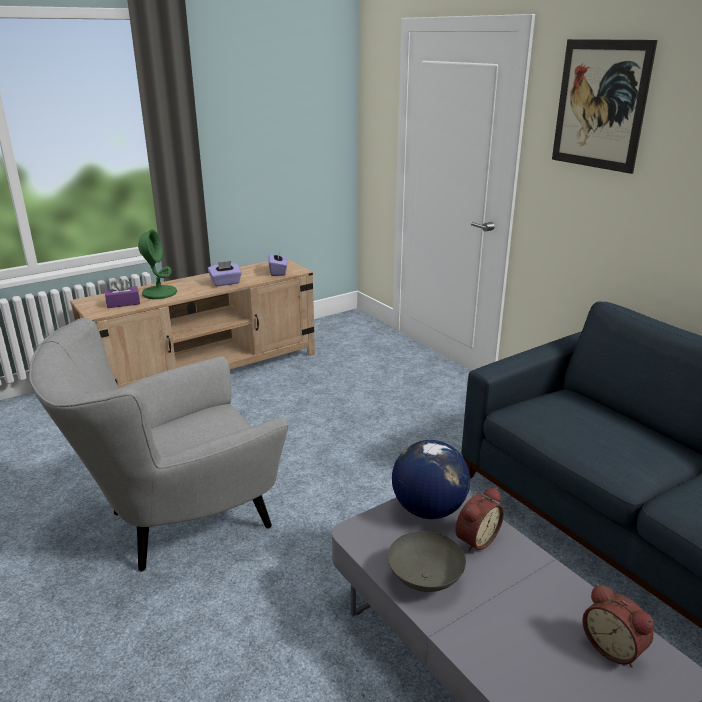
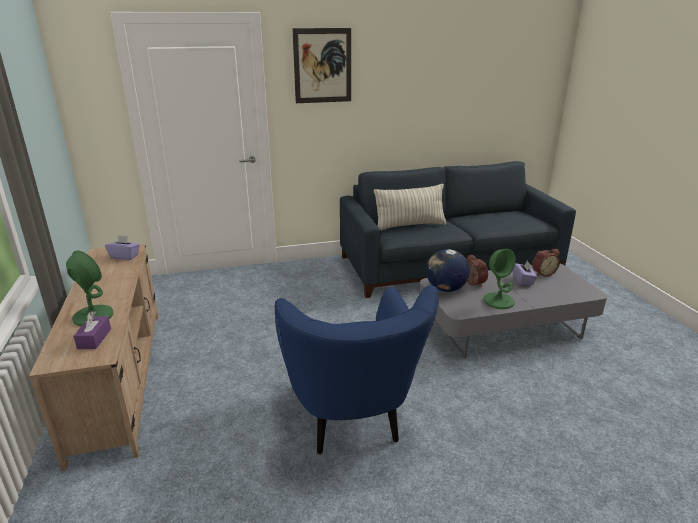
camera: 70 degrees left, 0 degrees up
(178, 522) = (350, 418): grey armchair -> blue armchair
(225, 283) = (116, 281): purple tissue box -> purple tissue box (523, 280)
(425, 580) = (498, 301): grey bowl -> green table lamp
(596, 420) = (409, 225): none -> pillow

